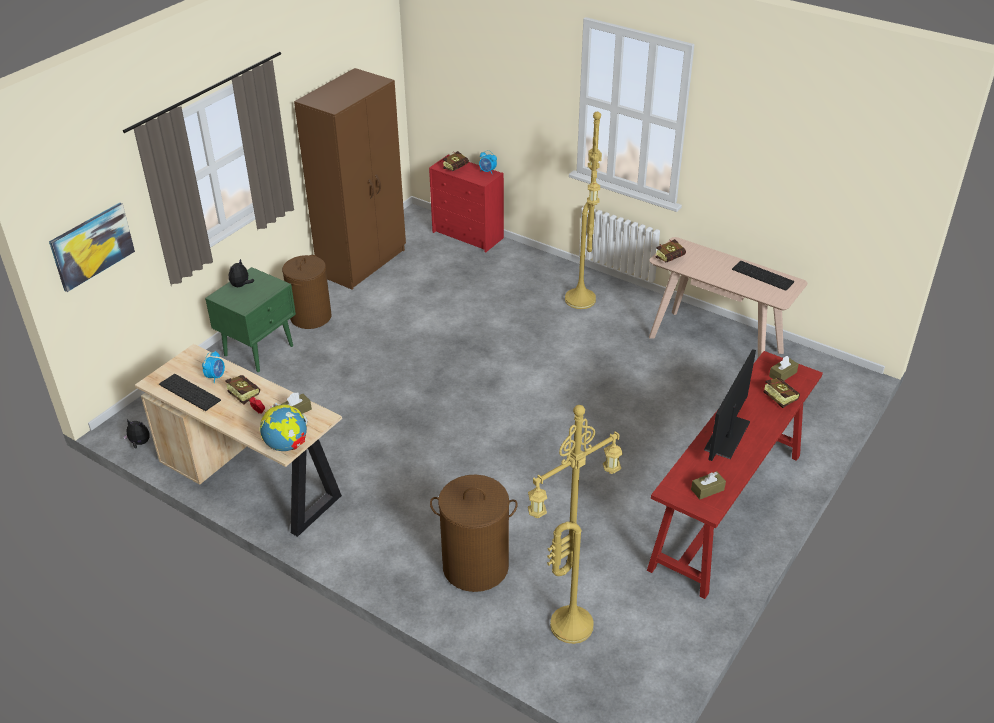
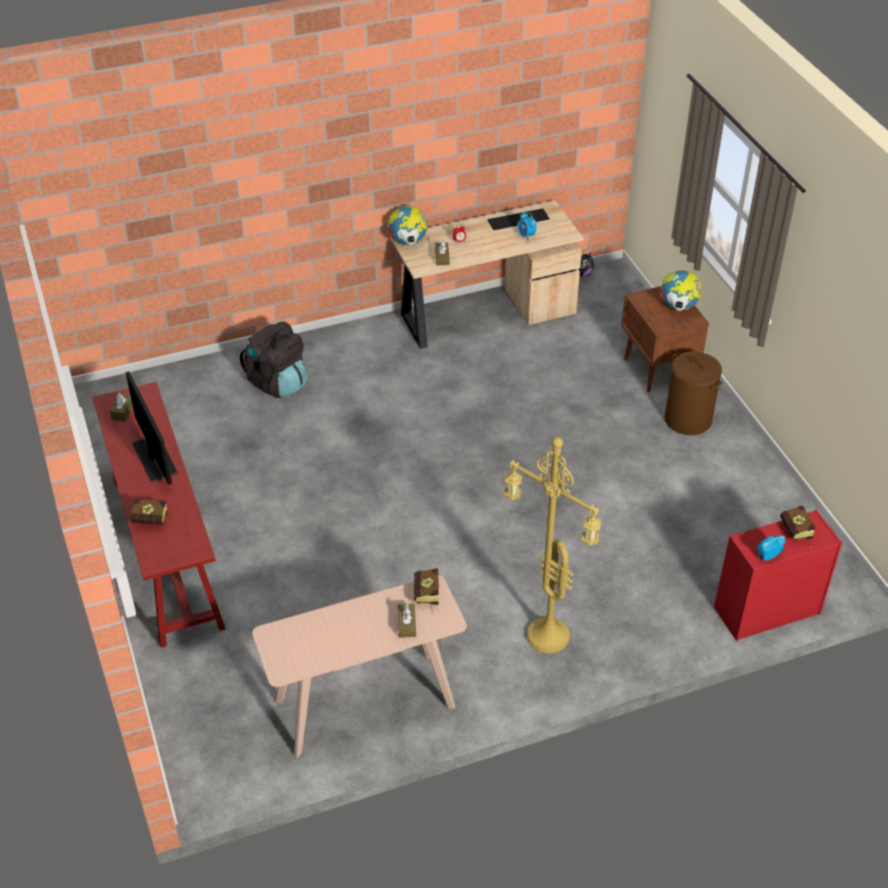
camera: 125 degrees right, 5 degrees up
(92, 246) = (663, 135): picture -> none
(241, 286) = (678, 306): plush toy -> globe
(242, 394) = (490, 241): book -> none
(260, 350) = (658, 370): green nightstand -> brown nightstand
(363, 262) = (767, 495): brown wardrobe -> none
(475, 567) = (278, 382): brown laundry basket -> black backpack
(571, 623) = (179, 403): yellow floor lamp -> none
(763, 275) = (320, 654): keyboard -> none
(782, 374) = (172, 545): brown tissue box -> brown tissue box (407, 624)

